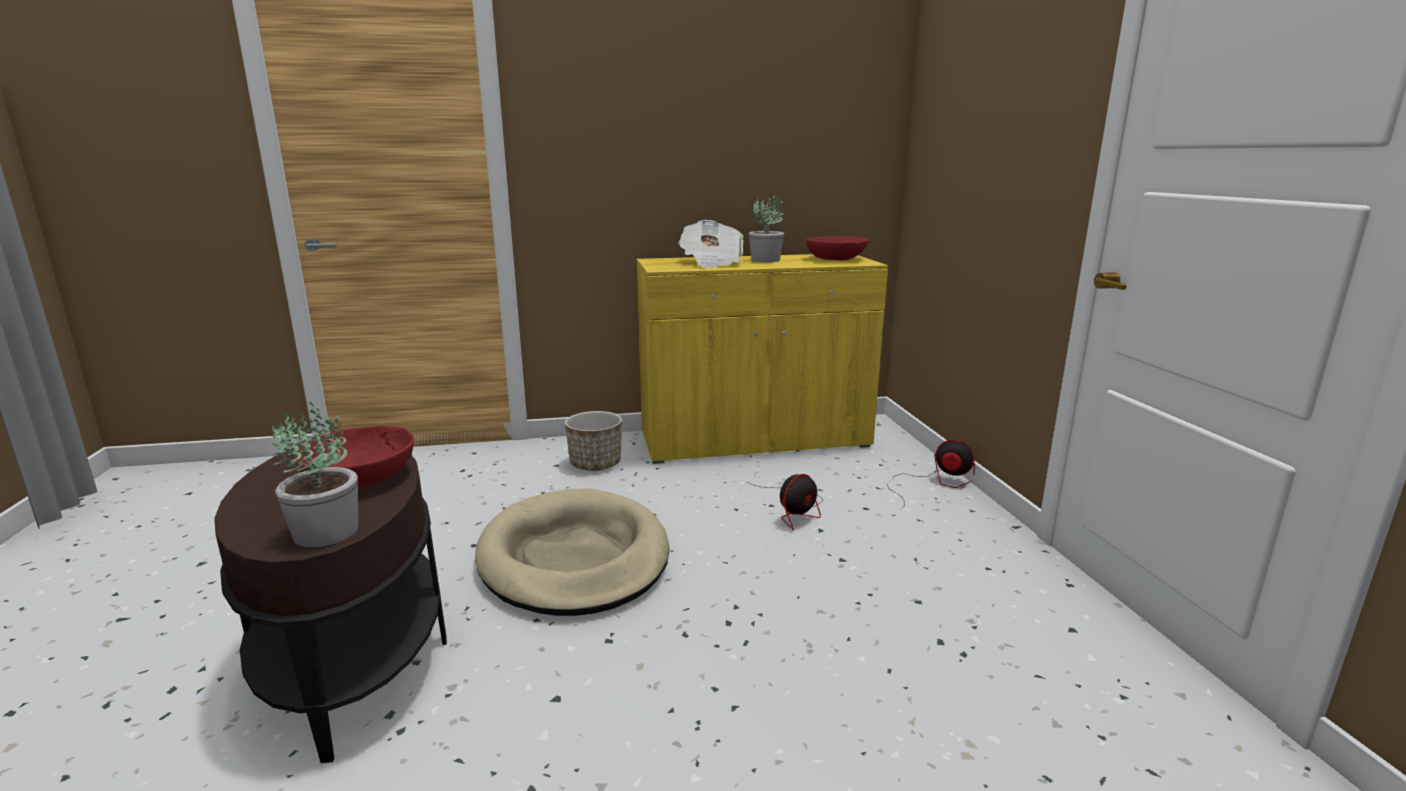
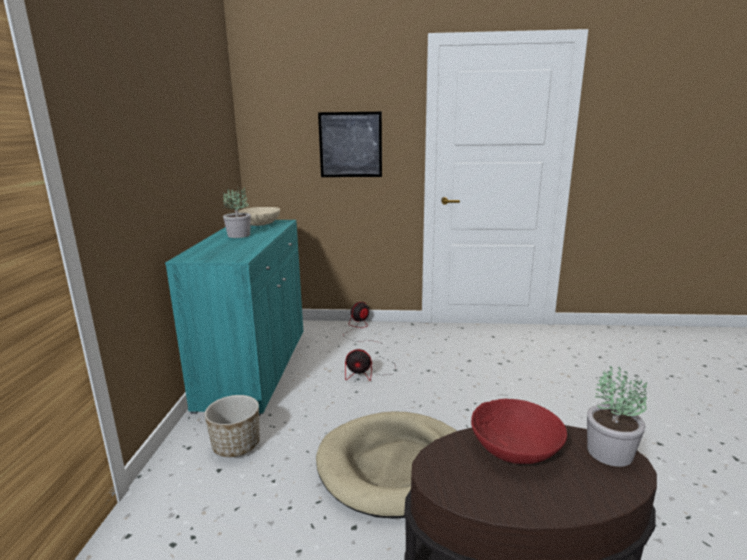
camera: 75 degrees left, 0 degrees up
(711, 263) = (231, 246): newspaper -> none
(754, 440) = (255, 367): yellow cabinet -> turquoise cabinet
(795, 510) = (368, 372): fan -> fan turned 120 degrees clockwise
(836, 259) = (259, 224): red bowl -> beige bowl
(1003, 147) = (350, 145): none -> picture

